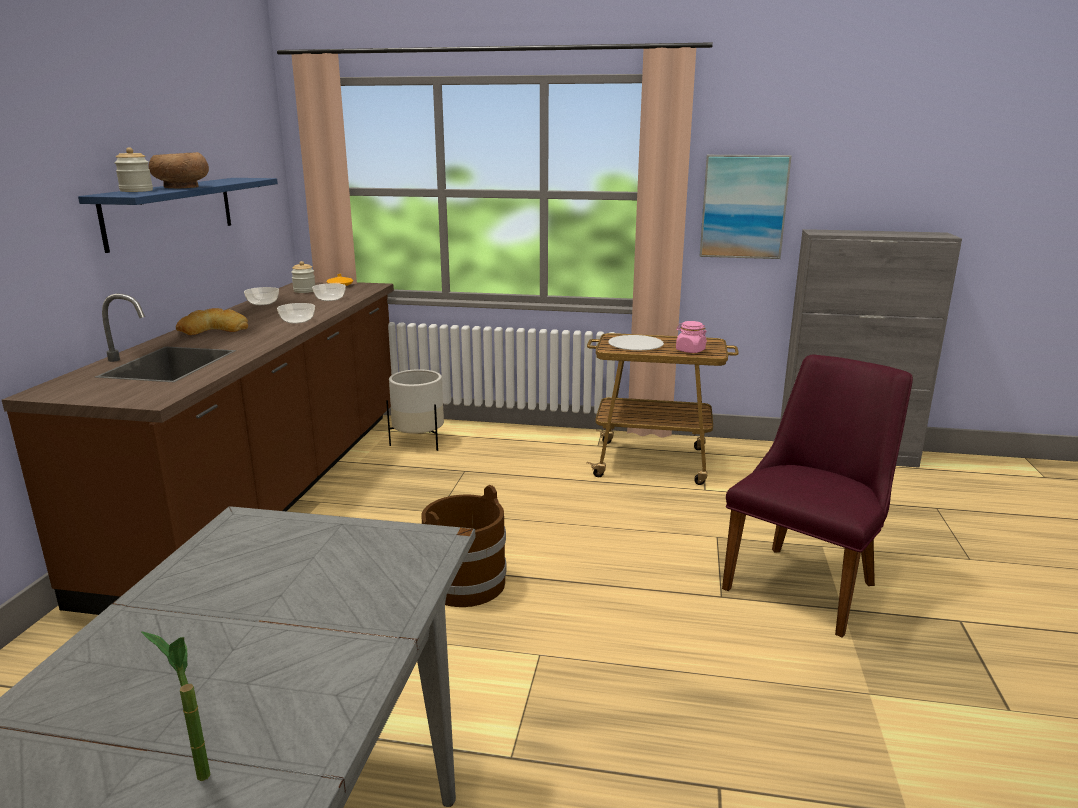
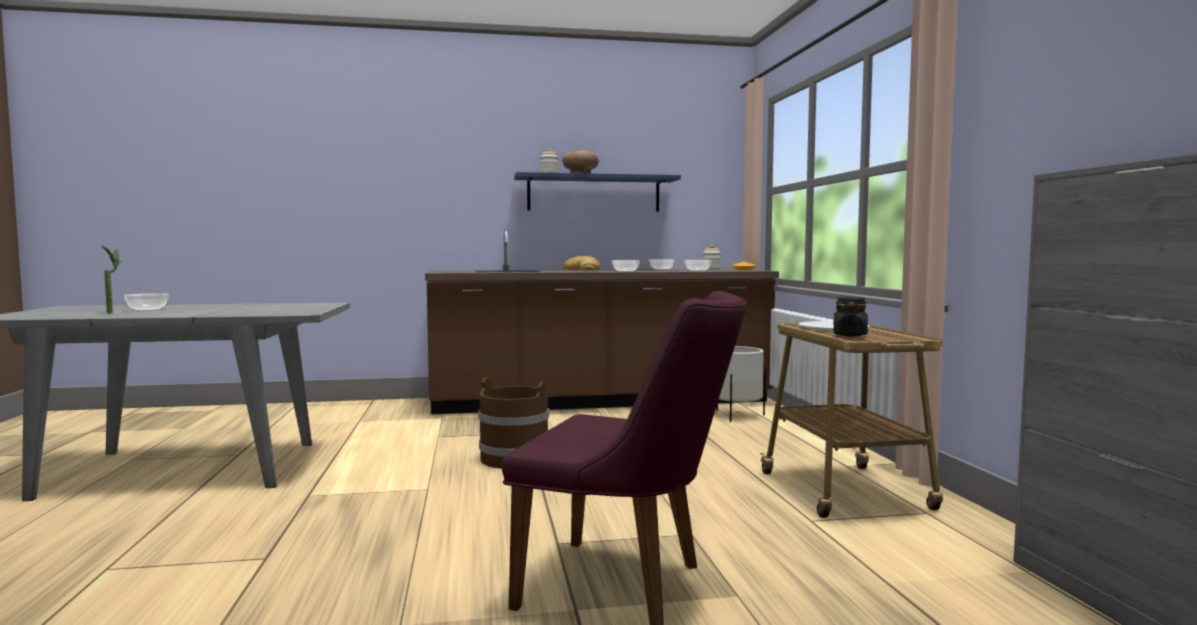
camera: 70 degrees right, 15 degrees down
(148, 728) = (147, 309): none -> bowl
(690, 350) = (849, 335): pink jar -> black jar
(743, 207) = (1027, 154): picture -> none

